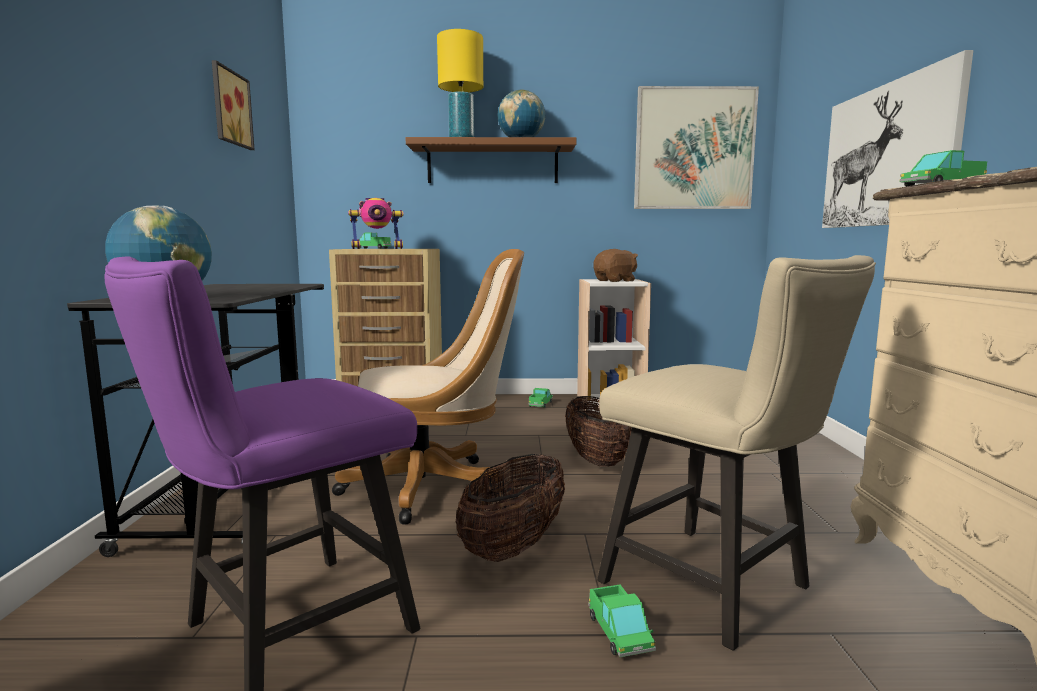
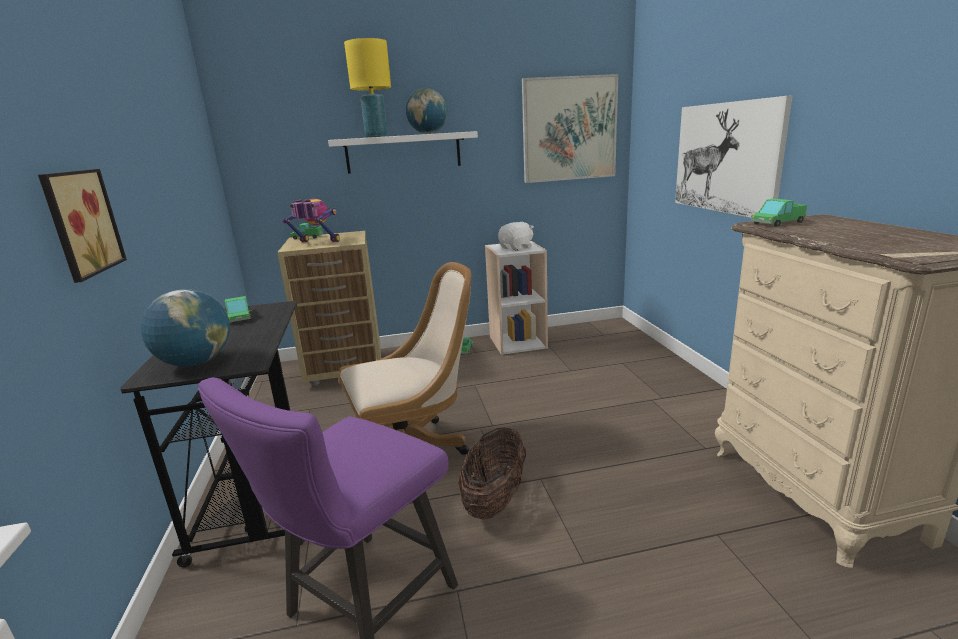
camera: 10 degrees left, 10 degrees up
(229, 108) = (171, 141): picture -> picture (79, 223)
(377, 248) = (316, 243): toy robot -> toy robot turned 135 degrees counterclockwise
(492, 164) = (403, 152): brown shelf -> white shelf
(596, 460) = (526, 405): basket -> none
(615, 281) = (517, 247): brown plush toy -> white plush toy
(619, 633) = (590, 560): toy truck -> toy truck (239, 317)
(718, 589) = (642, 512): beige chair -> none

